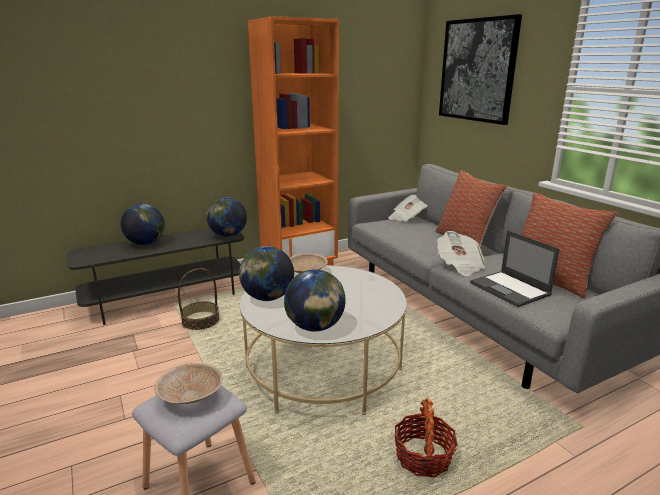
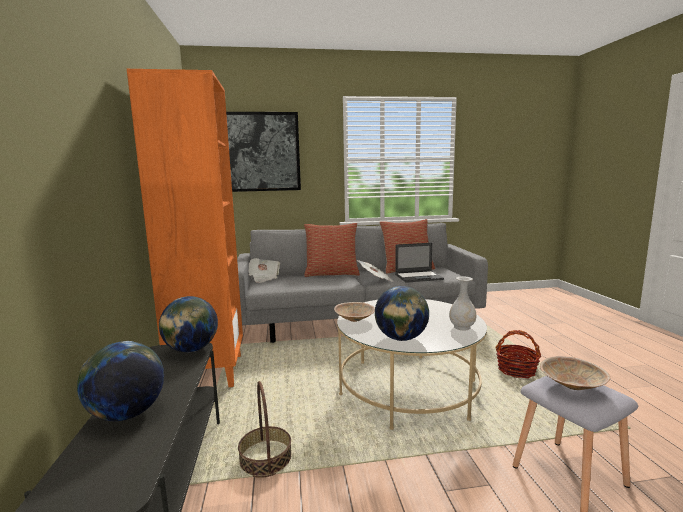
camera: 70 degrees left, 10 degrees down
(315, 327) = (462, 327): globe -> white vase

